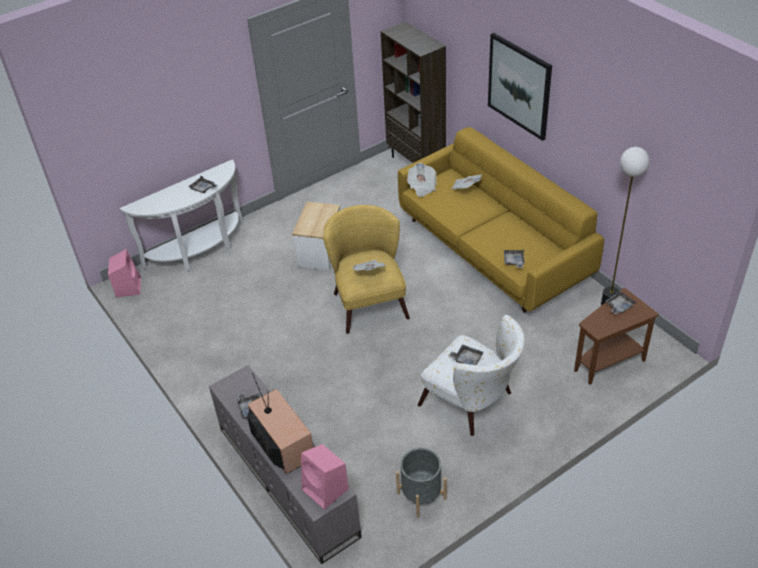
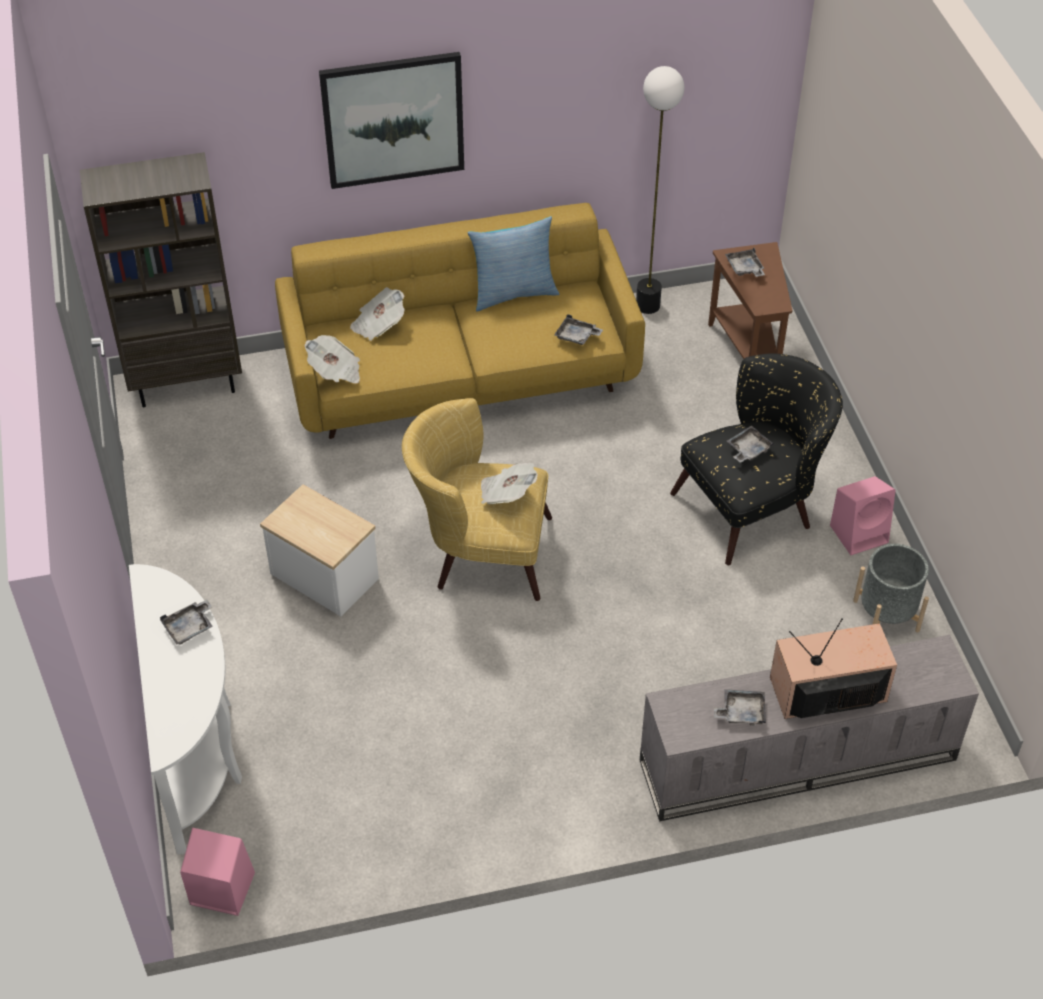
camera: 70 degrees left, 5 degrees up
(326, 490) = (930, 664): pink speaker -> pink speaker (860, 533)
(473, 404) = (754, 506): white armchair -> black armchair
(530, 227) = (513, 293): none -> pillow

